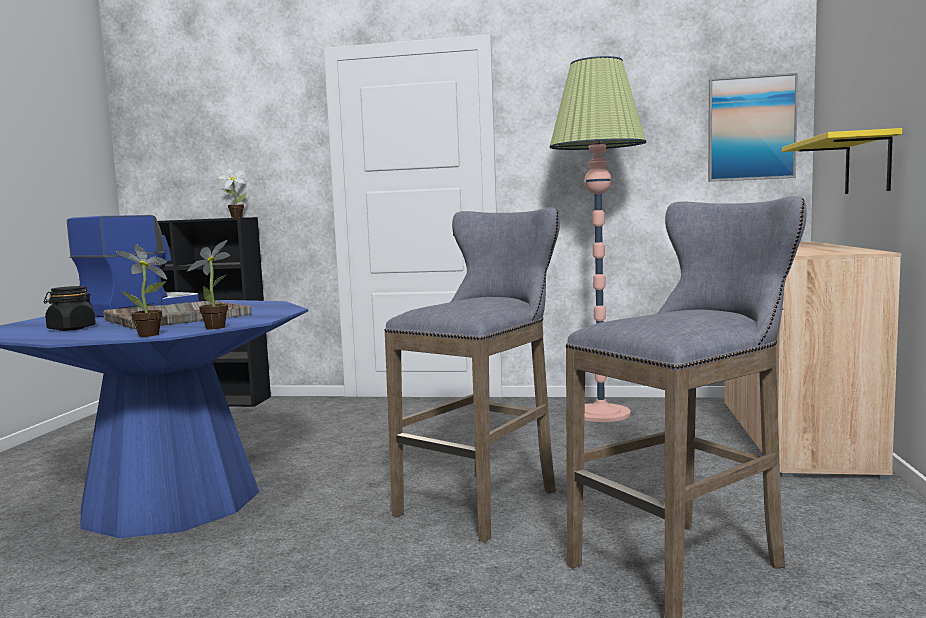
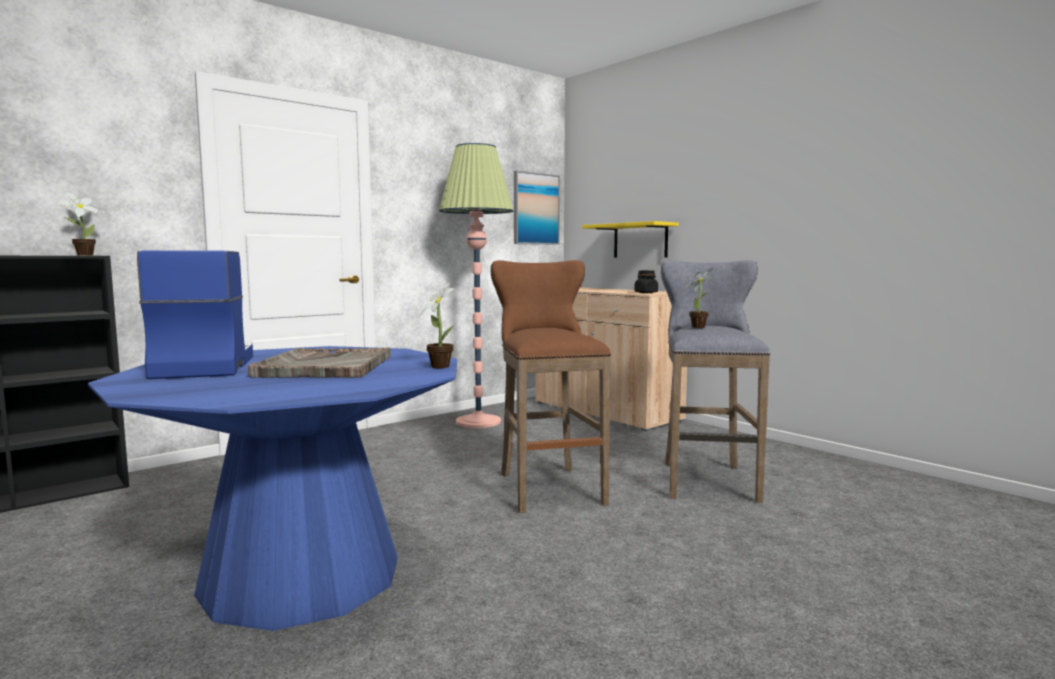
camera: 50 degrees left, 0 degrees up
(71, 329) = (275, 387): black jar -> black jar (646, 293)
(151, 335) = (426, 377): potted plant -> potted plant (700, 327)
(483, 500) = (547, 486): grey stool -> brown stool

